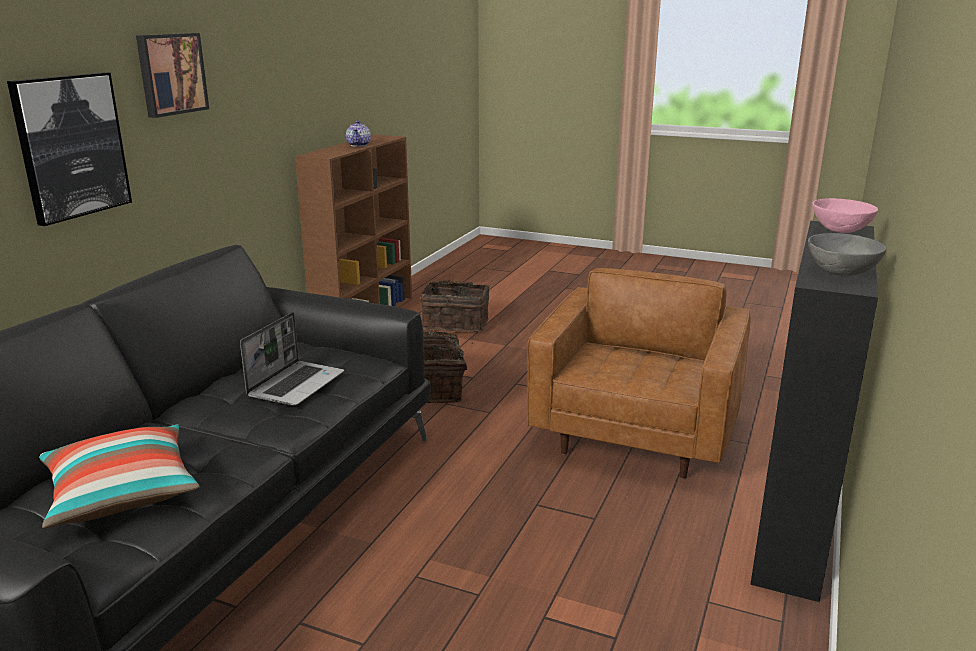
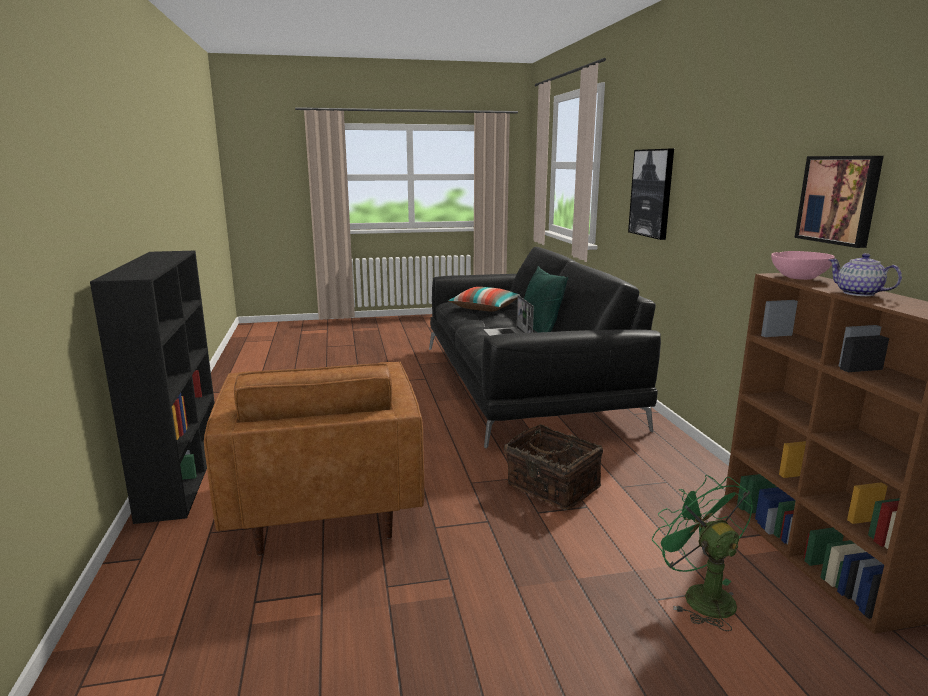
camera: 145 degrees right, 5 degrees down
(171, 74) = (709, 153): picture -> picture (839, 200)
(221, 390) = (538, 330): none -> green pillow
(456, 324) = (700, 595): basket -> green fan
(841, 230) = (129, 274): pink bowl -> pink bowl (798, 278)
(841, 272) = (160, 256): grey bowl -> none

